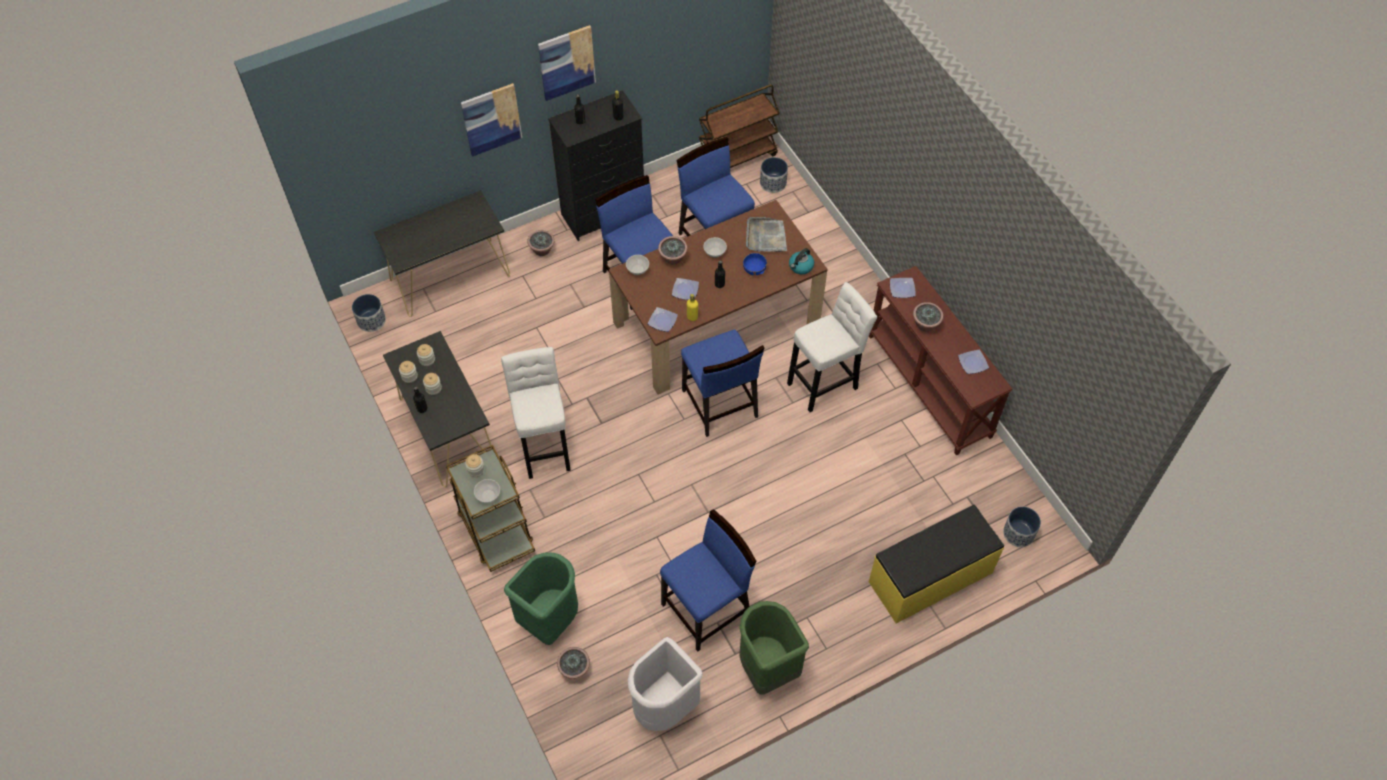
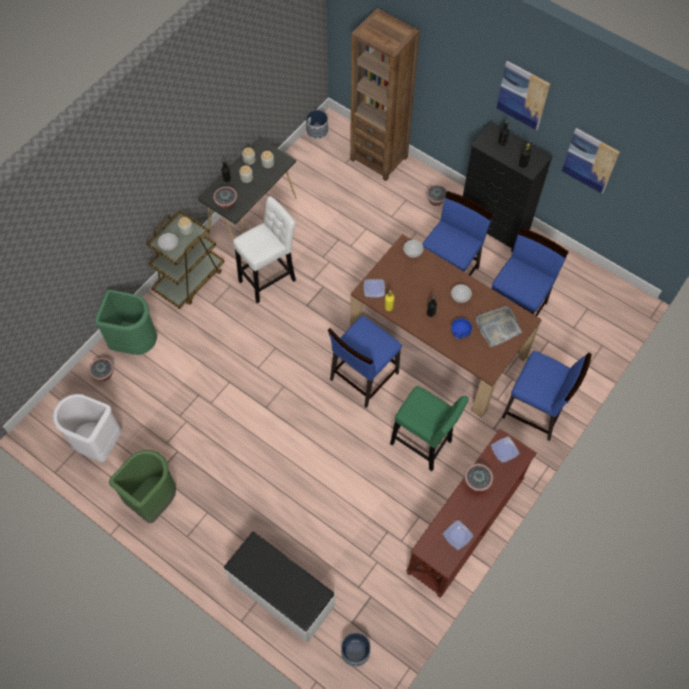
camera: 65 degrees right, 5 degrees up
(451, 277) = (379, 158): black console table -> brown bookcase
(491, 119) = (456, 84): picture -> picture (590, 160)
(673, 259) = (437, 271): potted plant -> potted plant (226, 205)
(684, 290) = (411, 292): plate -> none
(707, 609) = (185, 440): blue chair -> blue chair (535, 410)
(737, 157) = (610, 291): brown cart -> none
(773, 183) = (600, 327): planter -> none
(800, 267) = (482, 364): kettle -> none
(825, 383) = (423, 445): white stool -> green stool
(931, 578) = (281, 594): yellow bench -> white bench

